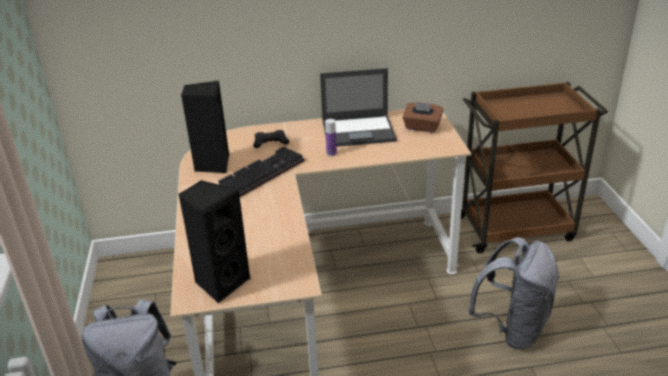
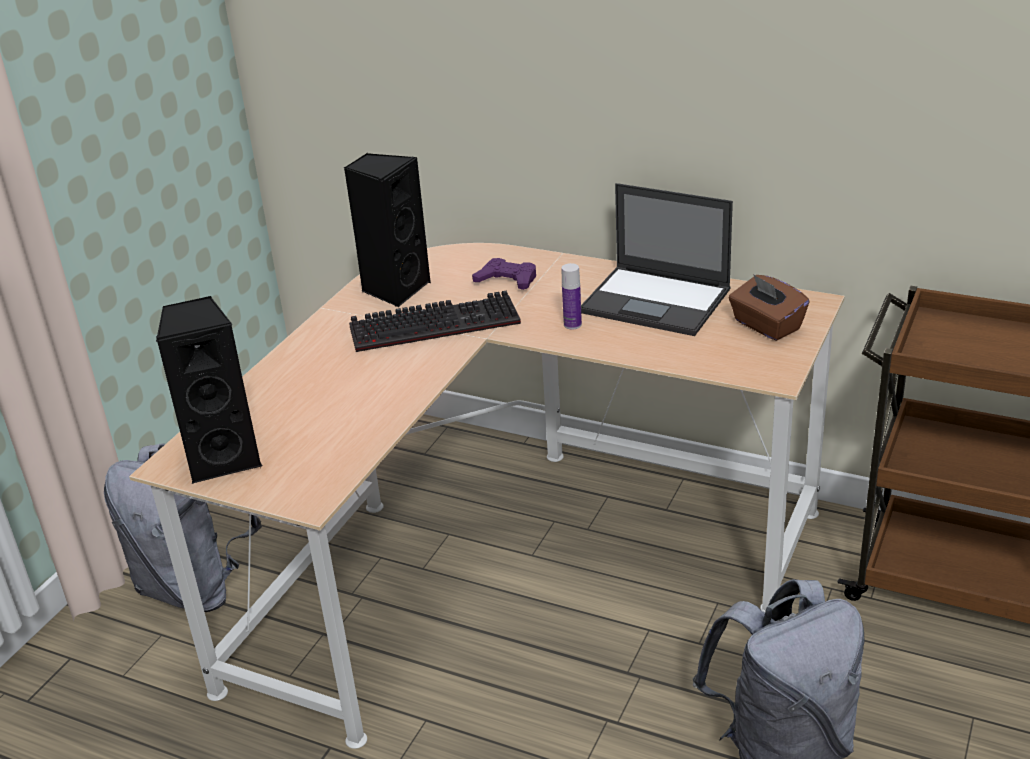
camera: 35 degrees right, 0 degrees up
(270, 142) = (507, 280): black game controller -> purple game controller

